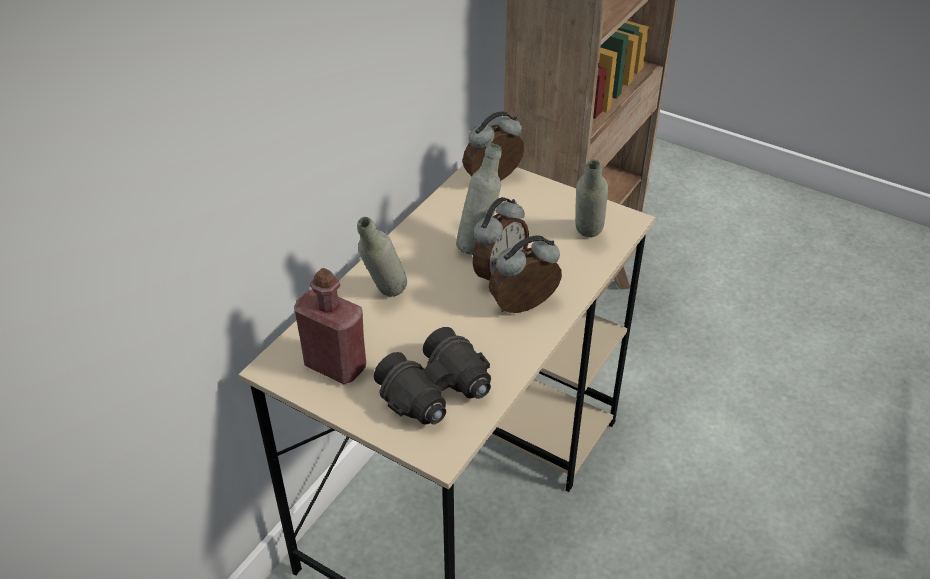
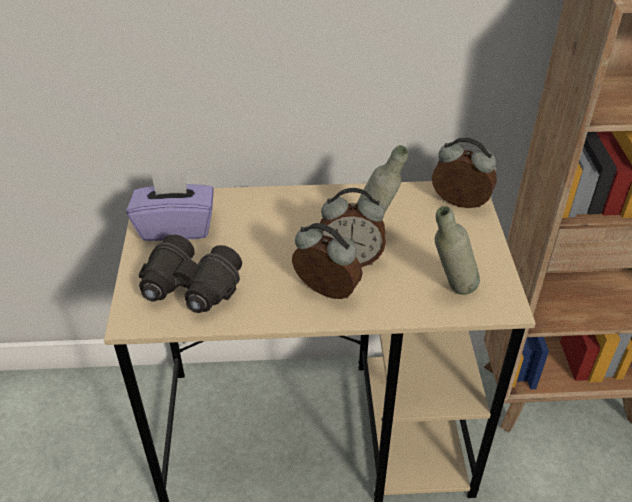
camera: 55 degrees right, 0 degrees up
(335, 366) = (176, 227): red bottle -> purple tissue box
(384, 298) = (264, 215): grey bottle -> none

